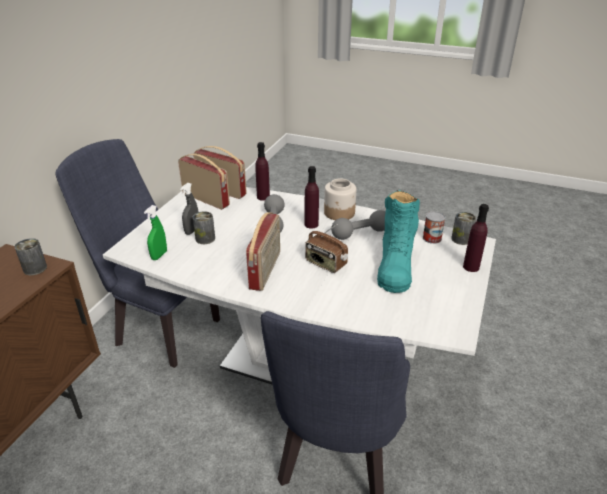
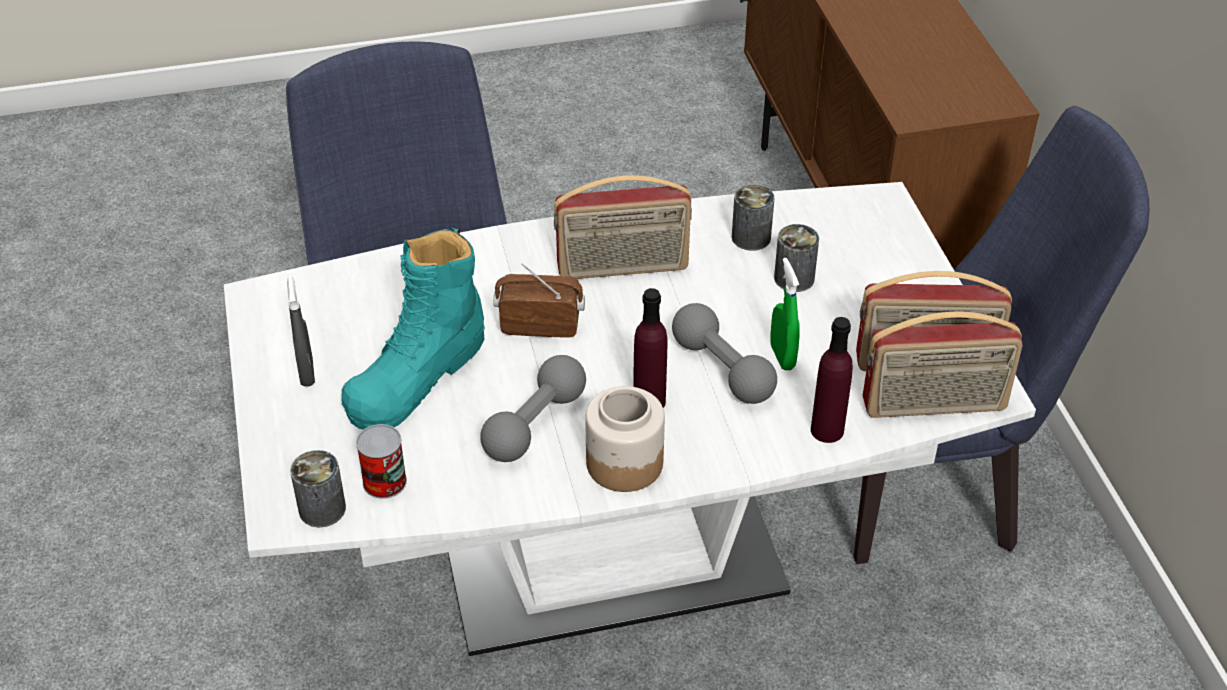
camera: 145 degrees right, 10 degrees up
(35, 268) = (924, 104): can -> can (751, 237)
(159, 255) = (817, 217): green spray bottle -> green spray bottle (782, 357)
(192, 230) = (839, 283): grey spray bottle -> grey spray bottle (307, 372)
(266, 270) = (623, 268): radio -> radio turned 75 degrees counterclockwise
(395, 266) = (417, 375): turquoise boot -> turquoise boot turned 120 degrees counterclockwise
(471, 267) = (277, 439): purple bottle -> none

